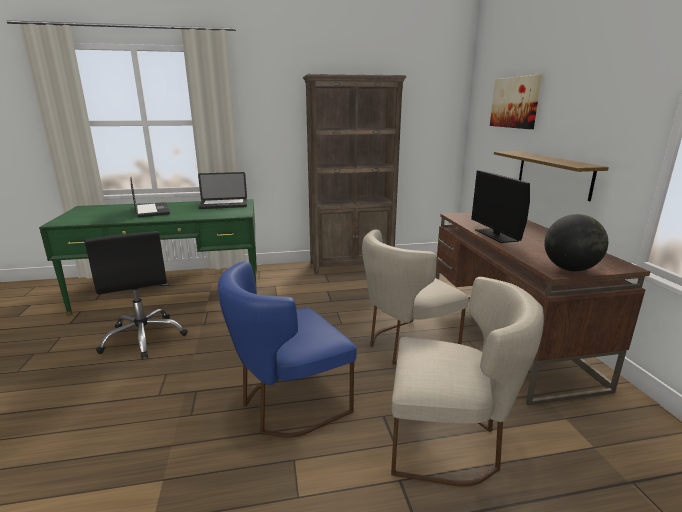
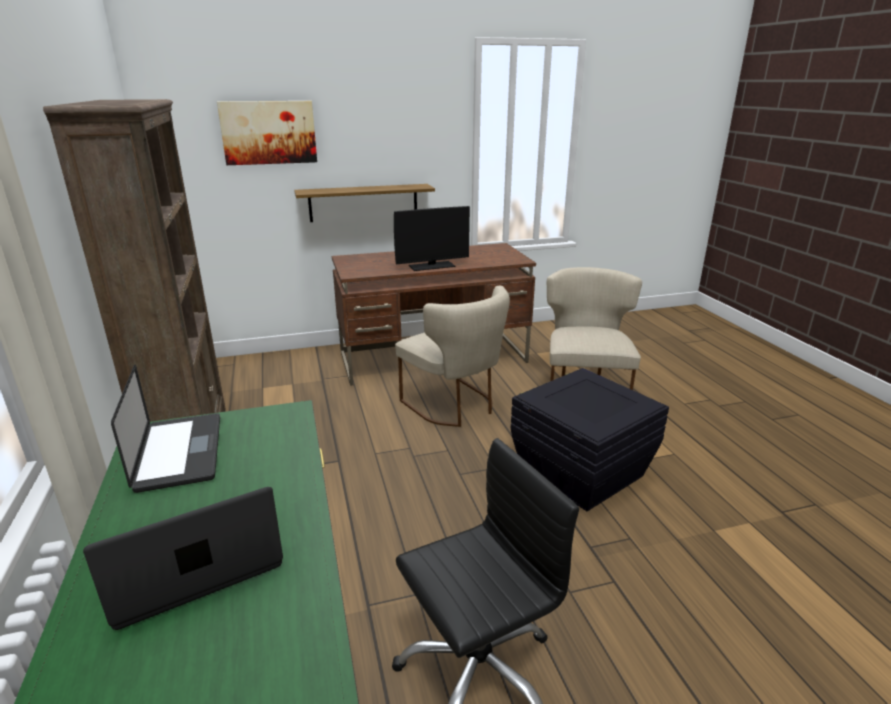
camera: 95 degrees left, 5 degrees up
(288, 404) = (579, 471): blue chair -> black storage box
(570, 269) = (513, 257): globe -> none

